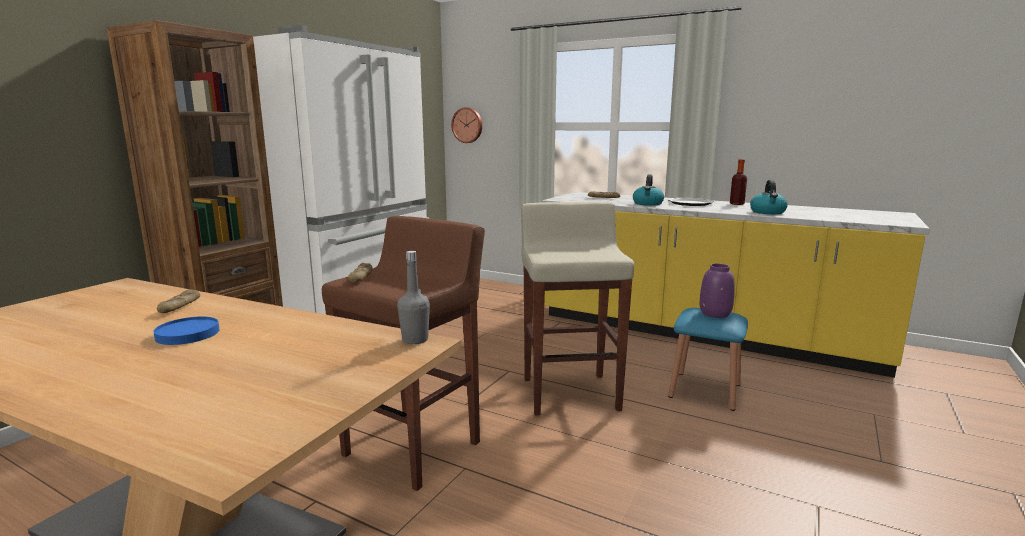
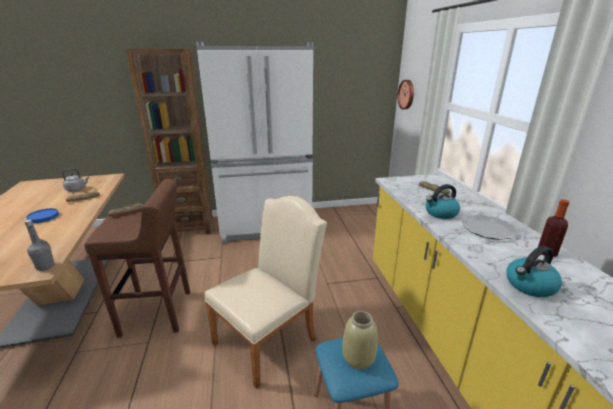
camera: 50 degrees right, 10 degrees up
(107, 307) = (77, 189): none -> grey kettle
(570, 393) = (270, 337): beige stool -> beige chair
(715, 314) = (358, 358): purple vase -> beige vase

